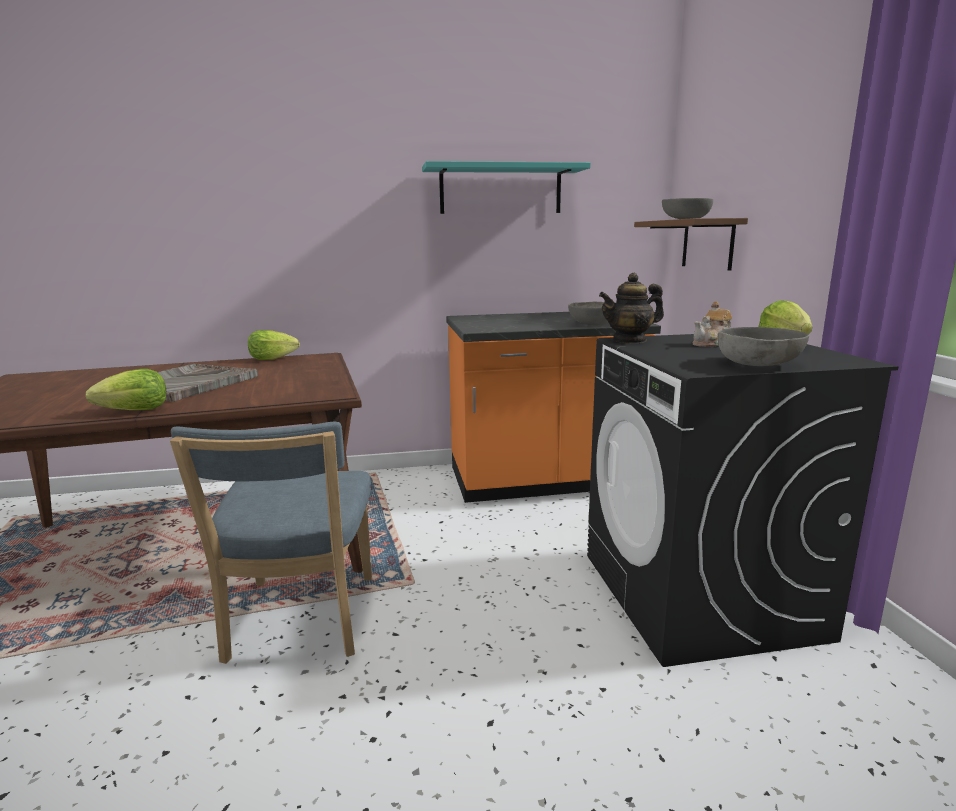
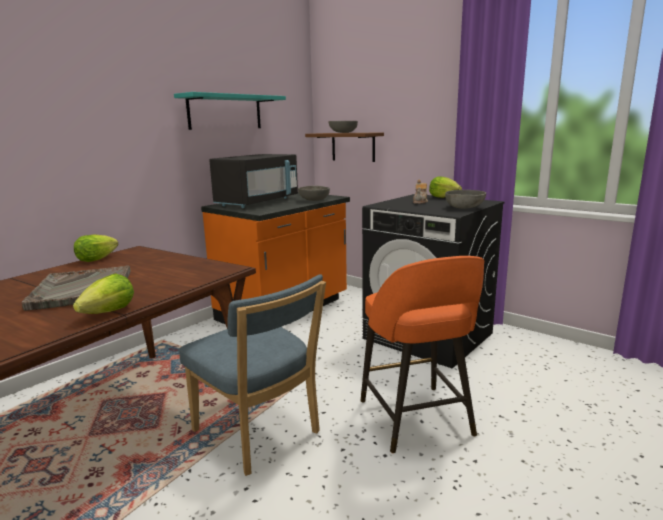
camera: 40 degrees left, 0 degrees up
(486, 716) = (416, 419): none -> orange stool
(517, 318) = (258, 202): none -> black microwave
(630, 340) = (382, 205): teapot -> none

